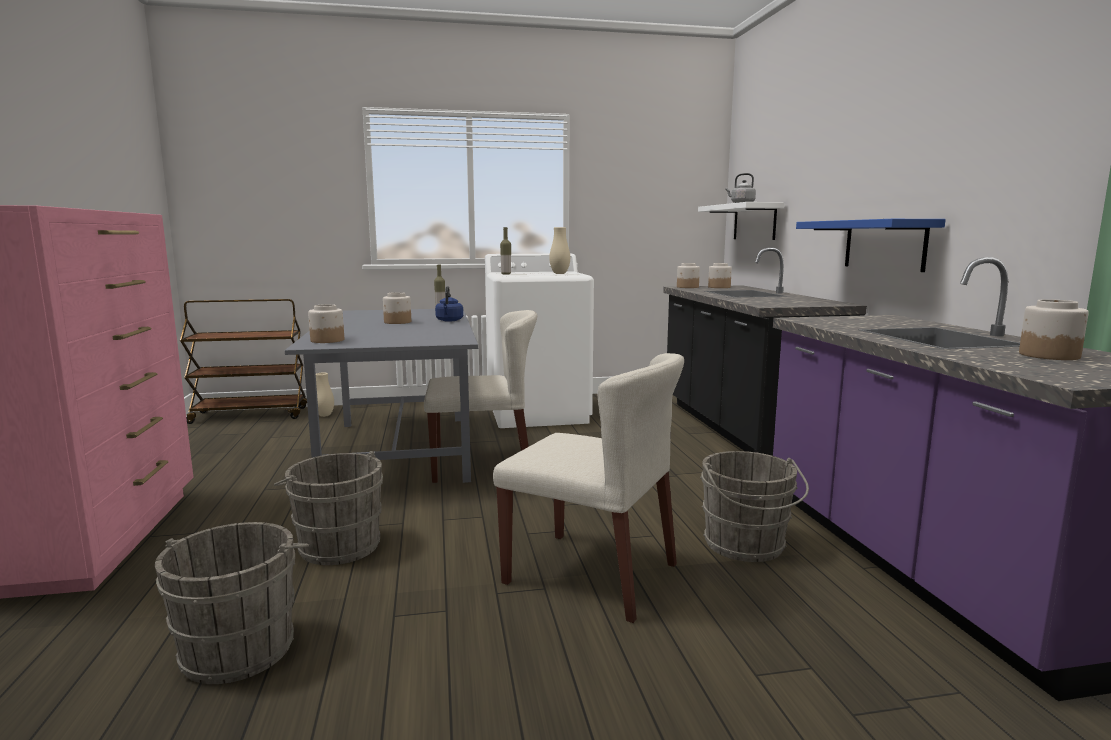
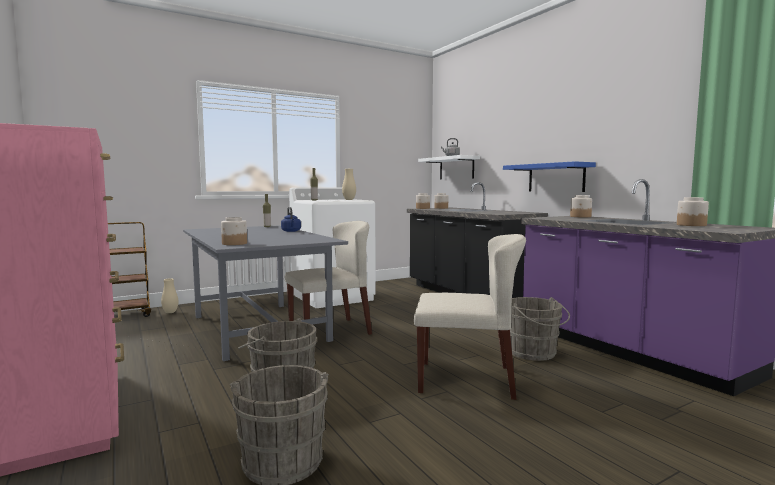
camera: 20 degrees left, 5 degrees down
(397, 322) = (255, 233): jar -> jar (580, 216)

